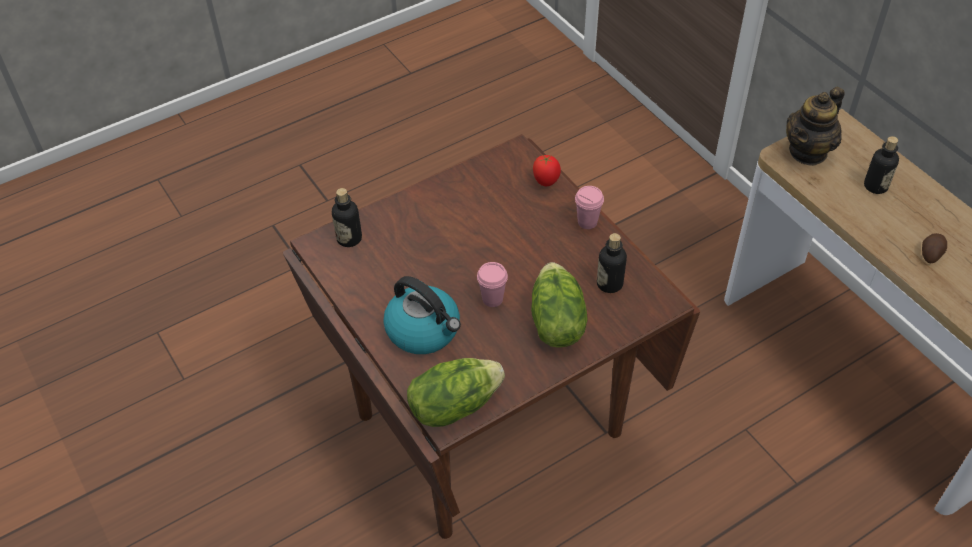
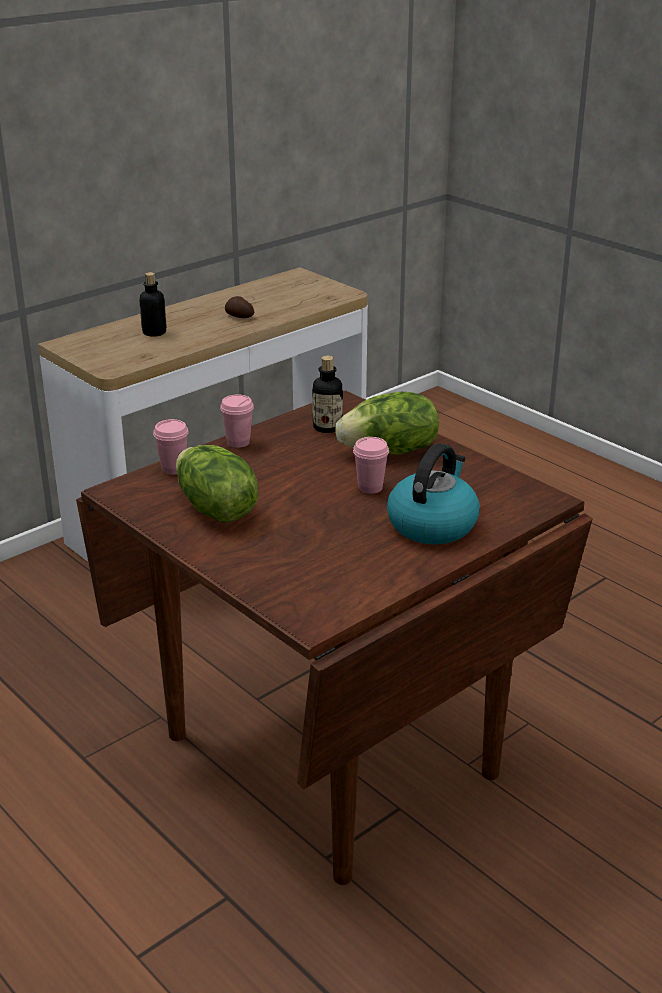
camera: 100 degrees left, 20 degrees down
(349, 238) = (296, 596): bottle -> none
(454, 405) = (525, 497): lettuce -> lettuce (215, 510)
(546, 182) = (173, 469): tomato -> pink cup
(808, 152) = (104, 357): teapot -> none

